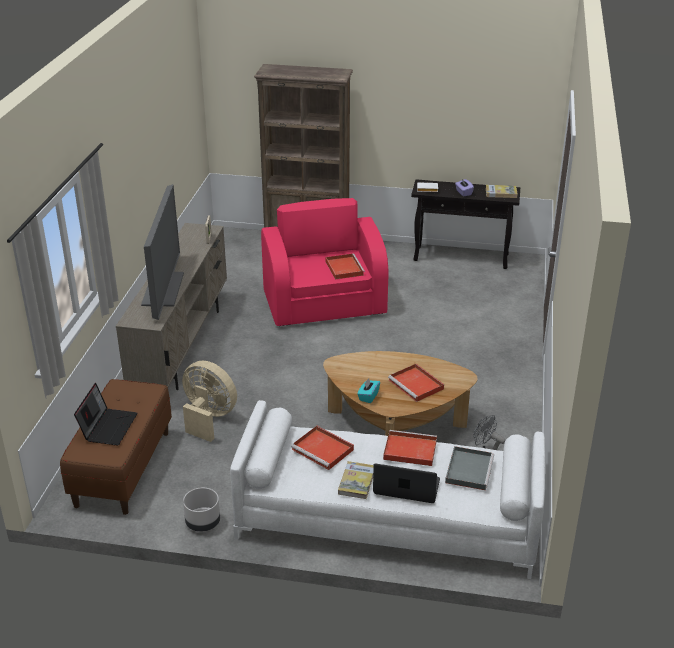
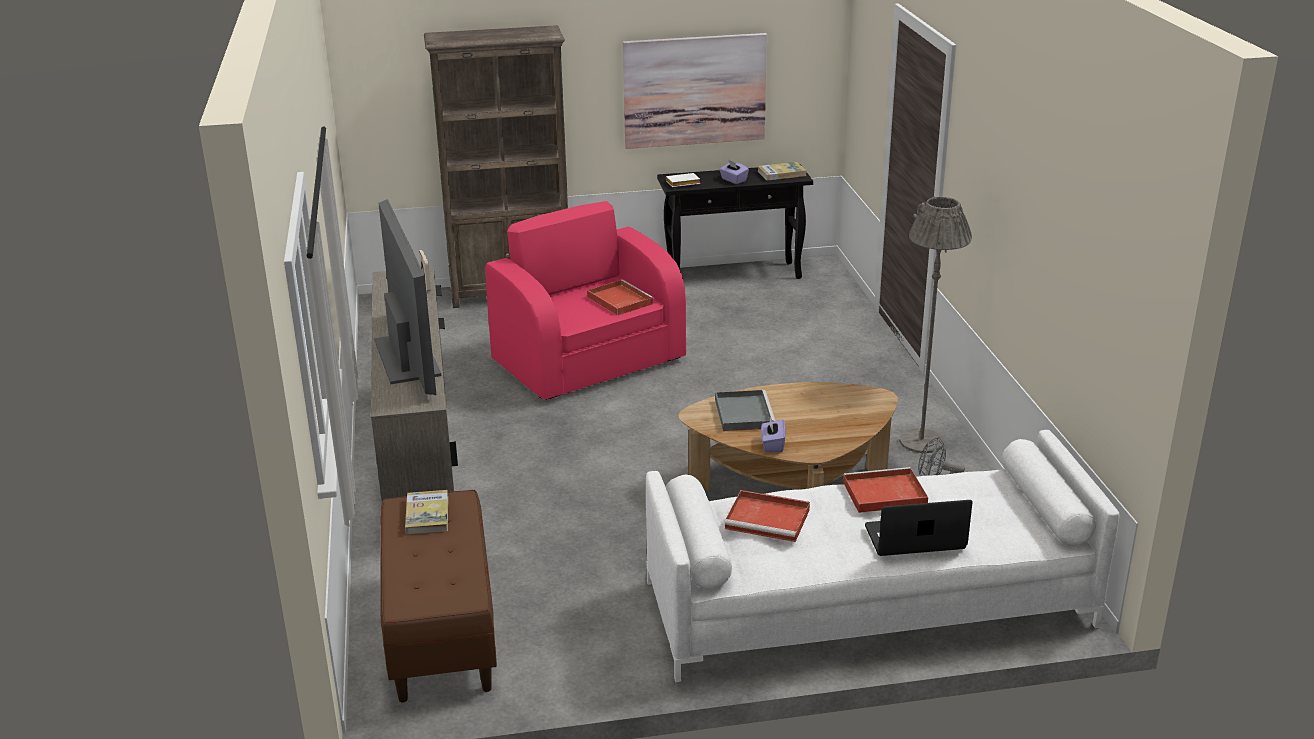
camera: 20 degrees left, 5 degrees down
(108, 426) = (427, 561): laptop -> none
(202, 523) = (614, 673): grey planter -> none
(208, 418) = (525, 536): beige fan -> none
(356, 482) = (844, 547): book -> book (427, 515)
(368, 396) = (772, 445): turquoise tissue box -> purple tissue box
(417, 385) = (825, 418): red tray -> none
(447, 125) = (694, 90): none -> picture
(469, 469) = (976, 499): grey tray -> grey tray (743, 413)
(504, 412) = (921, 441): none -> grey floor lamp

